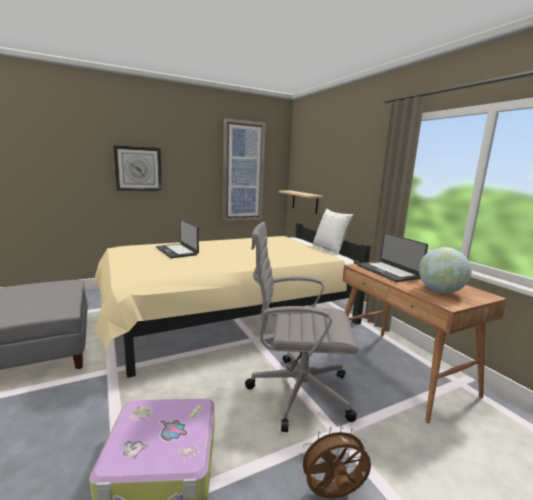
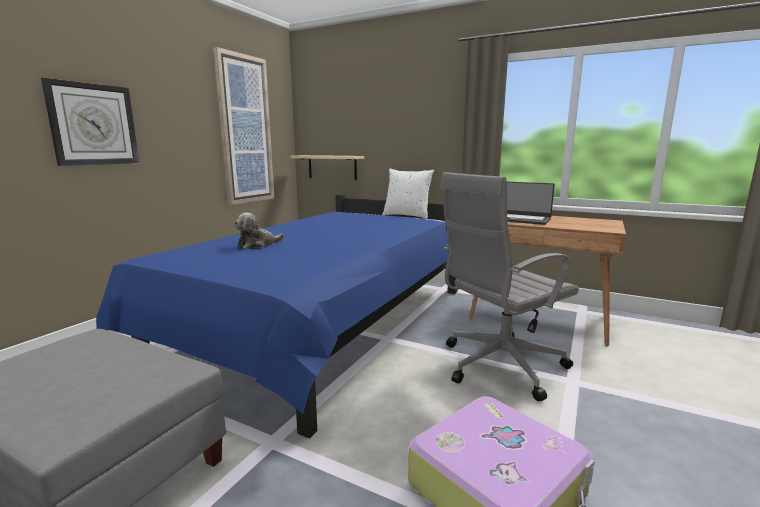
camera: 35 degrees left, 0 degrees up
(177, 251) = (258, 244): laptop -> plush toy
(228, 317) = (324, 328): beige bed -> blue bed
(332, 494) = (636, 423): brown fan -> none
(440, 291) = (584, 224): globe -> none

